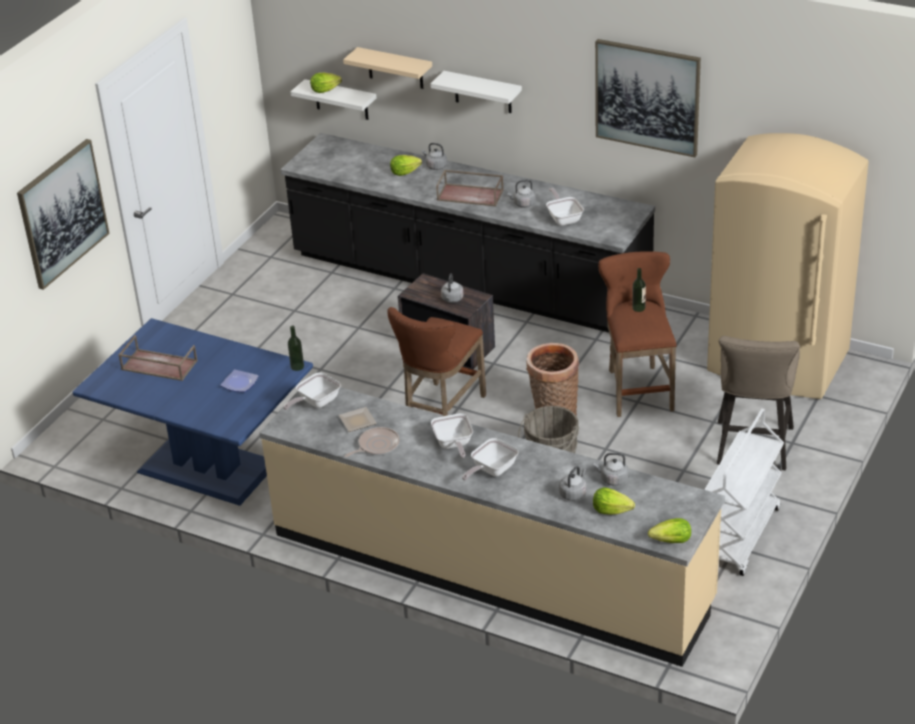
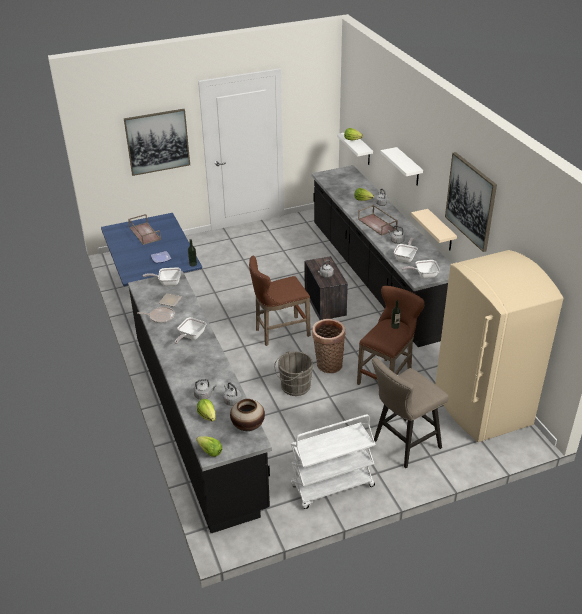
camera: 40 degrees right, 0 degrees up
(395, 68) = (380, 138): beige shelf -> beige shelf (441, 231)
(490, 567) = (198, 419): beige counter -> black counter
(491, 471) = (187, 359): frying pan -> frying pan (423, 275)
(670, 492) = (248, 426): none -> vase

